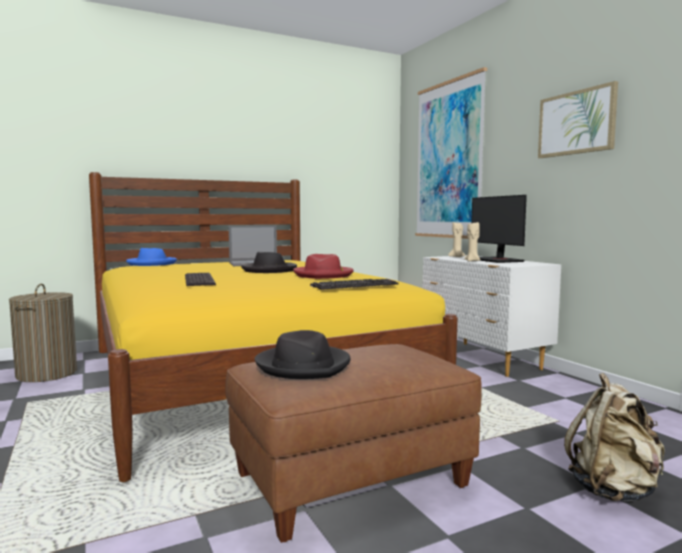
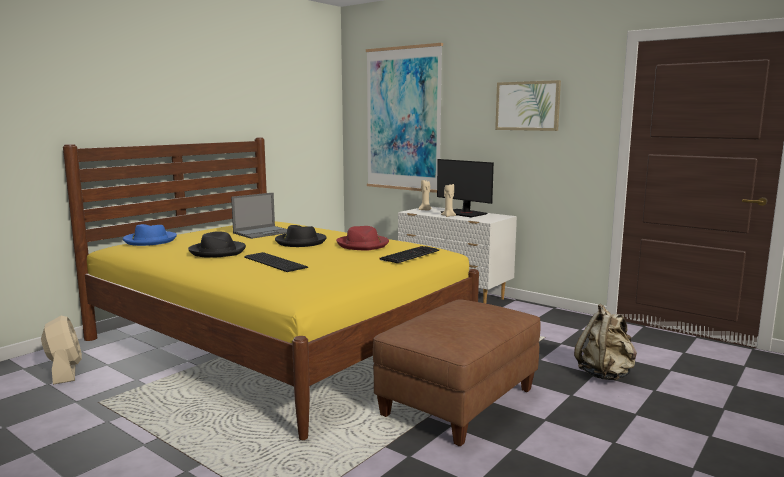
camera: 25 degrees left, 5 degrees up
(47, 374) = (65, 372): laundry basket -> beige fan
(304, 366) = (438, 327): black hat -> black hat (218, 251)

